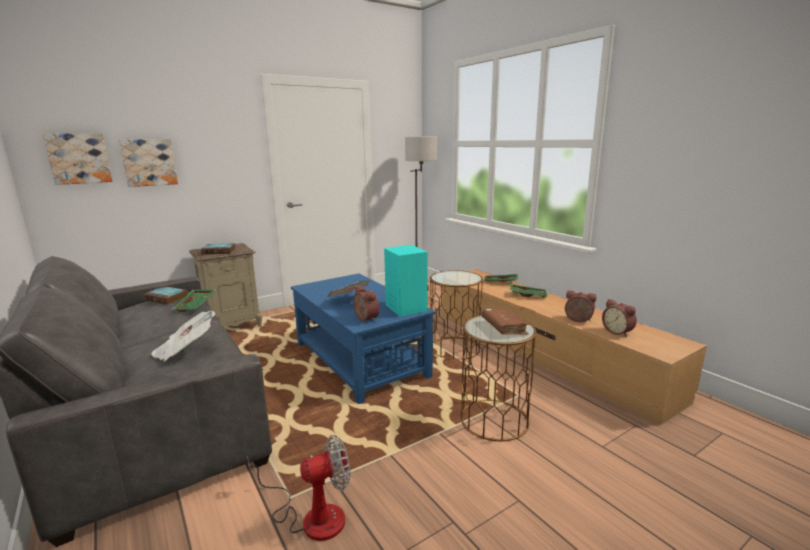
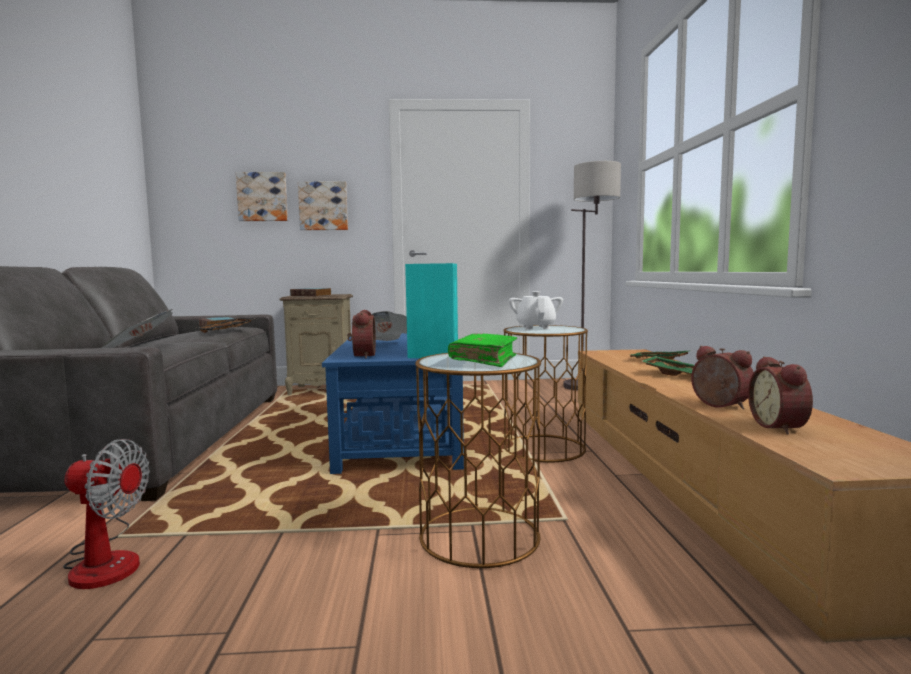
camera: 30 degrees right, 10 degrees down
(79, 158) = (201, 191): picture -> picture (323, 206)
(196, 305) = (227, 330): green tray -> black tray
(448, 276) = (535, 327): none -> white teapot
(504, 327) = (484, 360): brown book -> green book

